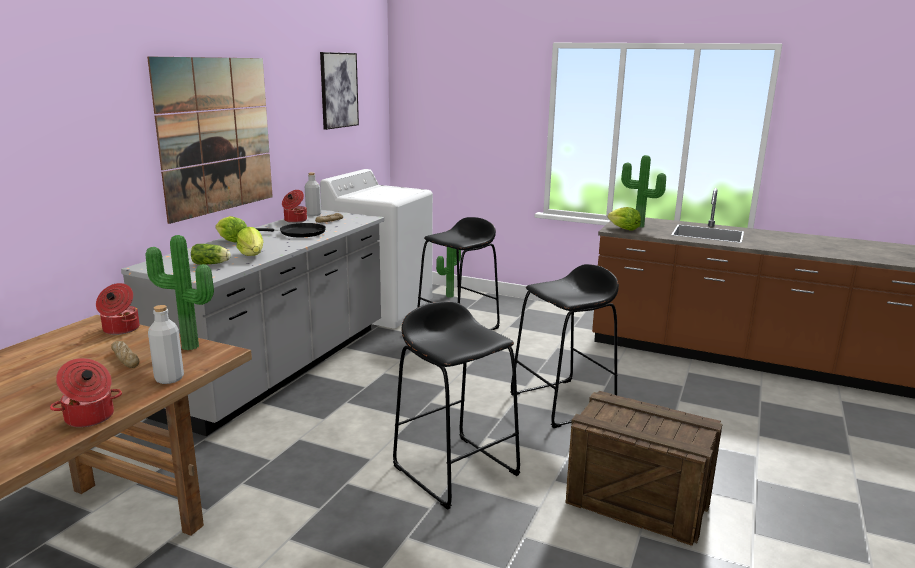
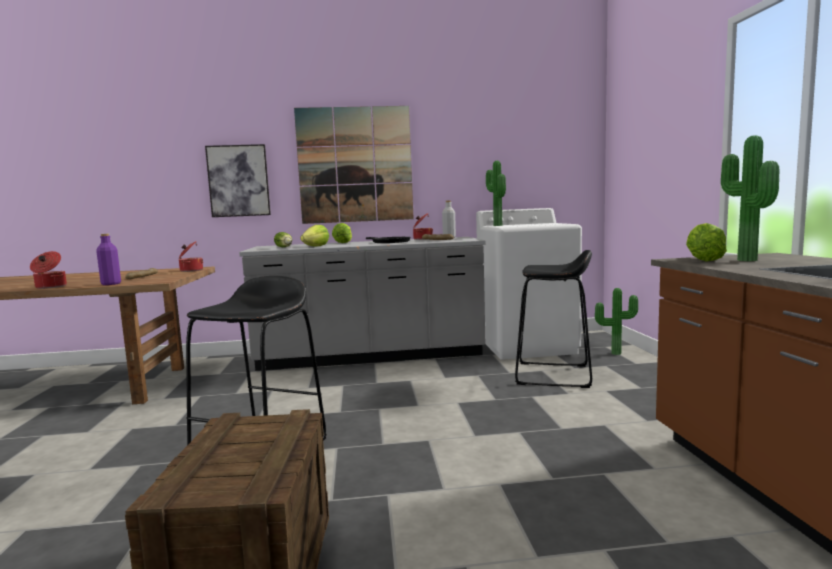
camera: 60 degrees right, 10 degrees down
(169, 378) = (111, 284): grey bottle -> purple bottle
(188, 348) = (165, 278): potted plant -> potted plant (496, 225)
(338, 90) = (515, 132): picture -> picture (238, 181)
(562, 403) = (462, 464): black stool -> none

